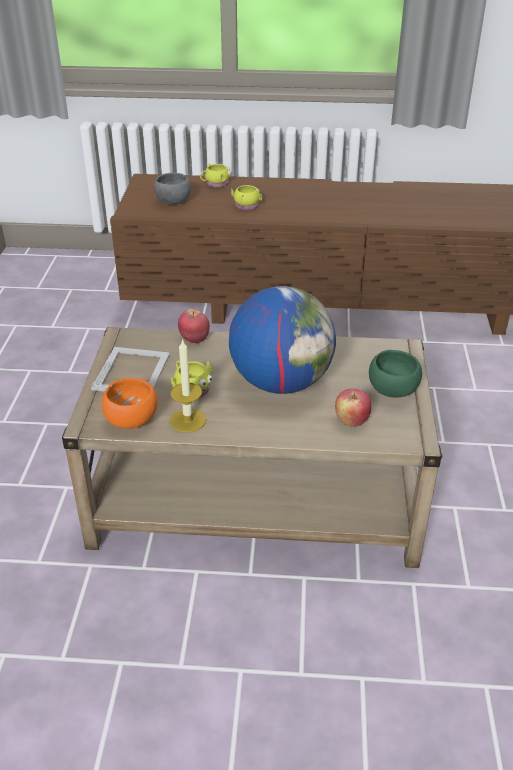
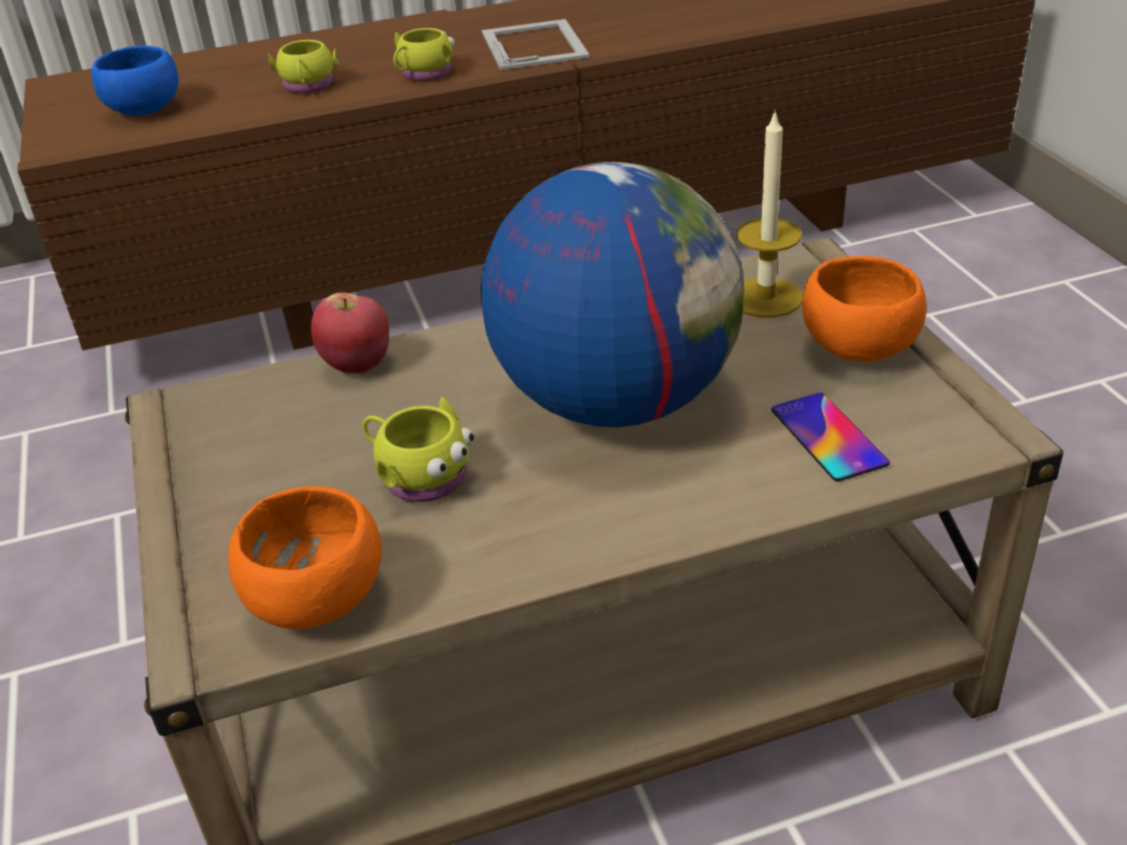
camera: 20 degrees left, 0 degrees up
(132, 371) = (250, 477): picture frame -> picture frame (535, 44)
(173, 201) = (143, 109): grey bowl -> blue bowl
(188, 420) = (460, 553): candle -> candle (765, 298)
(215, 184) = (217, 62): yellow mug -> yellow mug (423, 74)
(351, 421) = (828, 437): apple -> phone
(392, 391) = (857, 349): green bowl -> orange bowl

